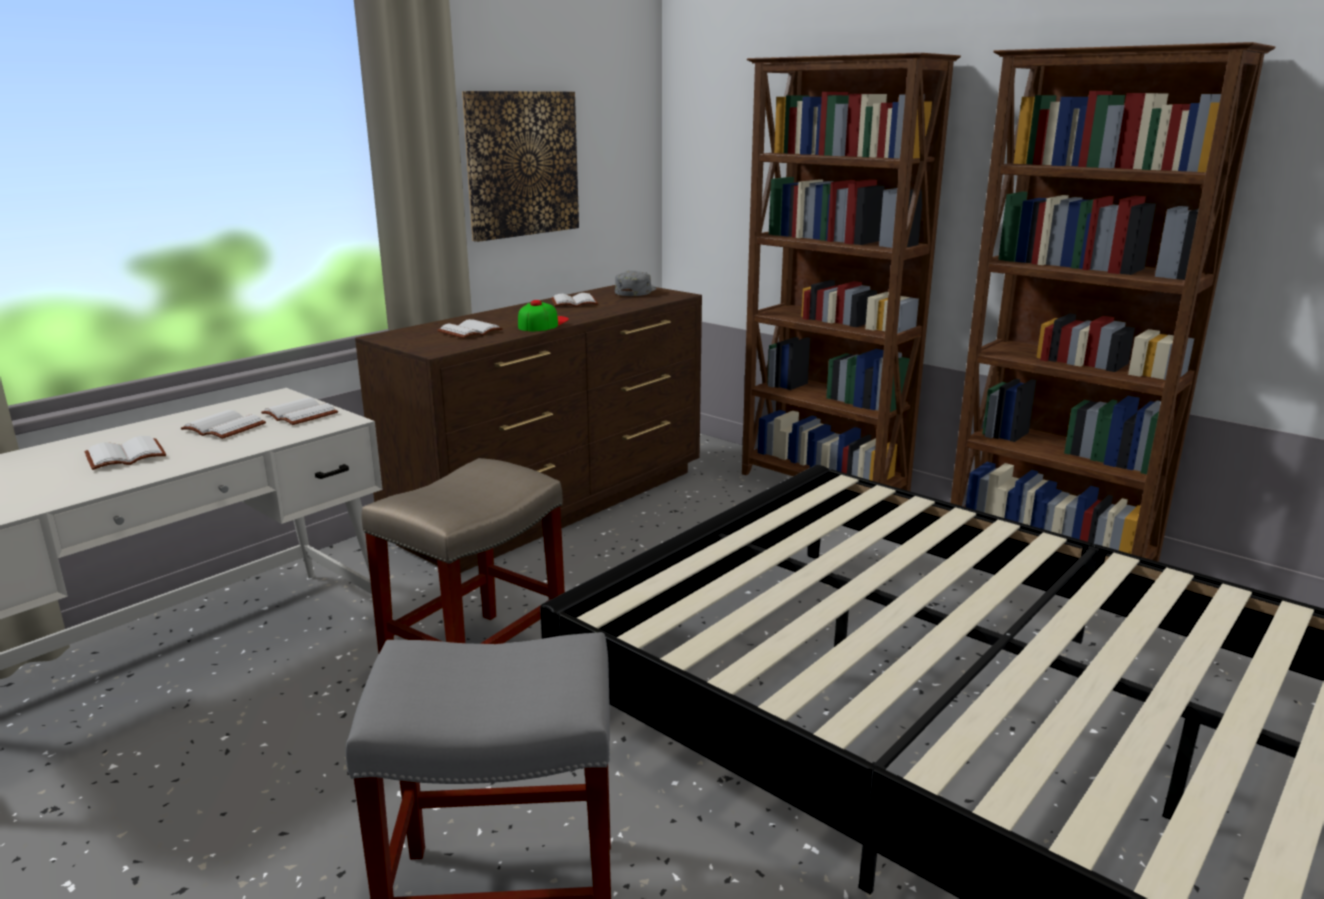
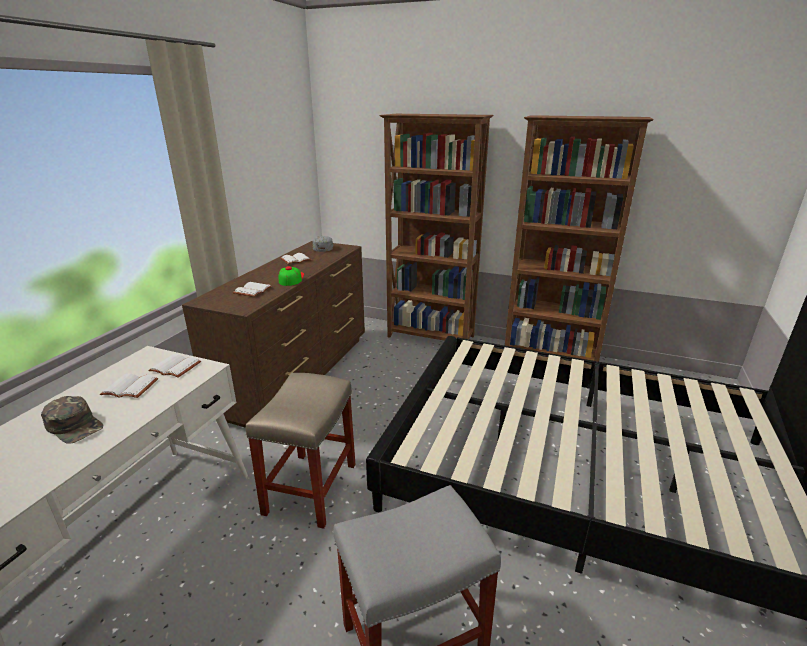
camera: 20 degrees left, 5 degrees up
(127, 455) = (75, 425): white book -> green cap
(522, 164) = (251, 180): picture -> none

